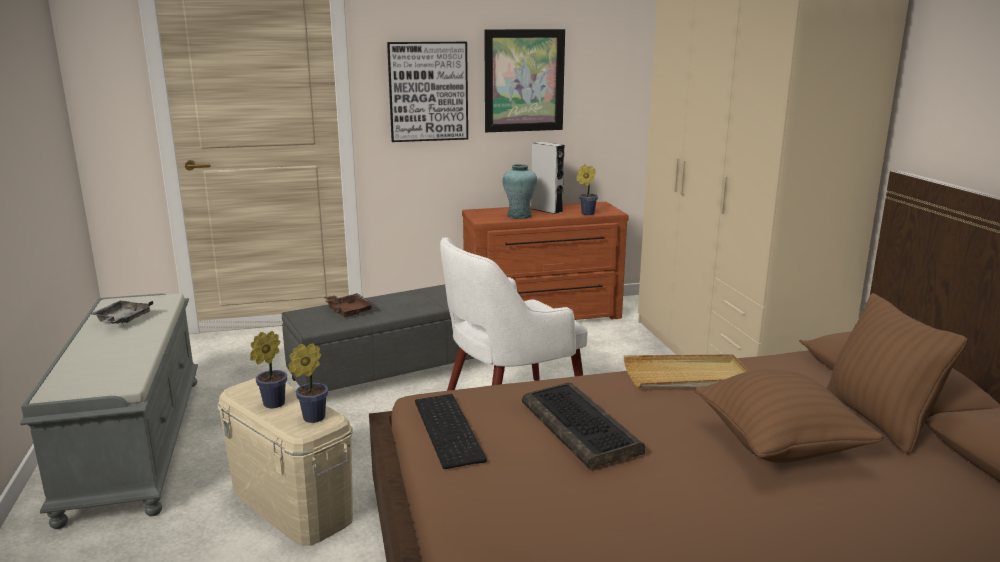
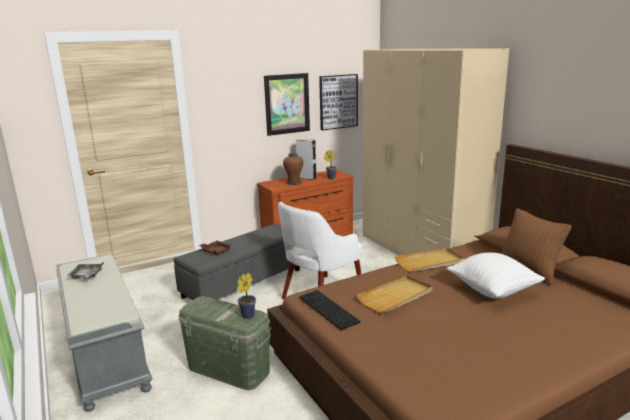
camera: 15 degrees left, 0 degrees up
(271, 404) = (217, 312): potted plant -> none
(292, 504) = (229, 369): beige storage box -> green storage box
(428, 91) = (233, 114): picture -> picture (338, 101)
(519, 216) = (293, 183): turquoise vase -> brown vase
(581, 427) = (396, 296): keyboard -> beige tray
(778, 446) = (492, 290): brown pillow -> white pillow

